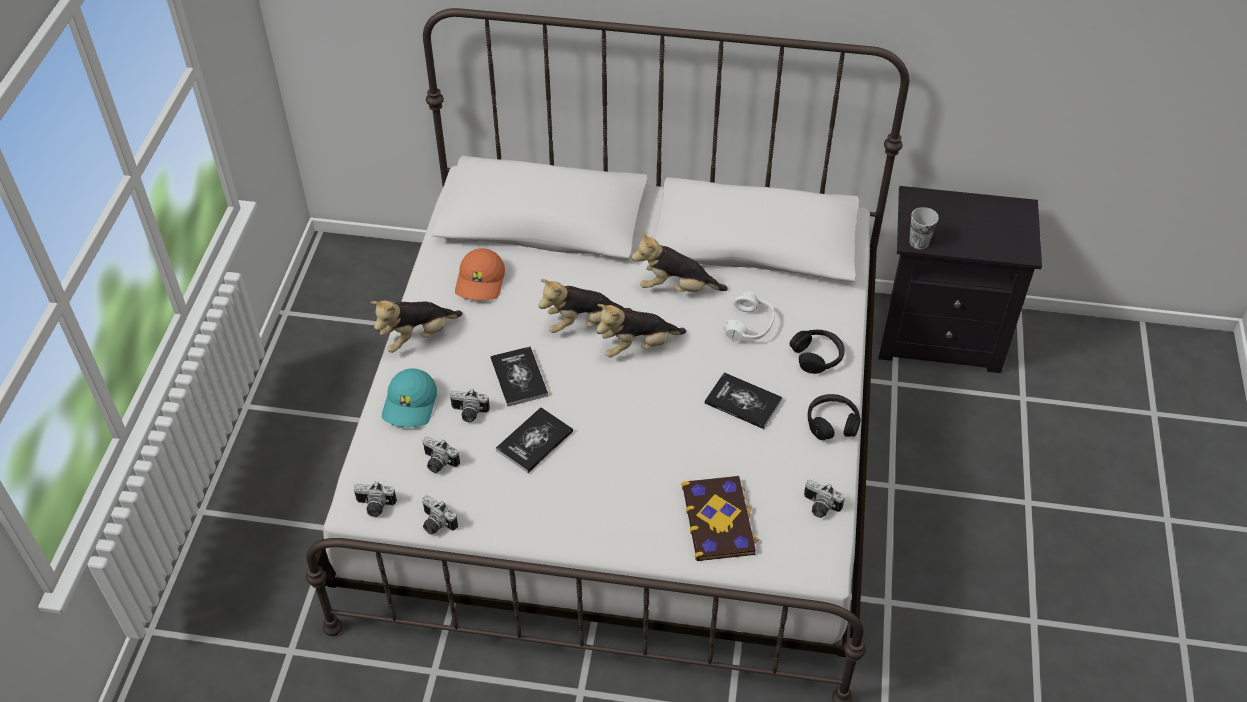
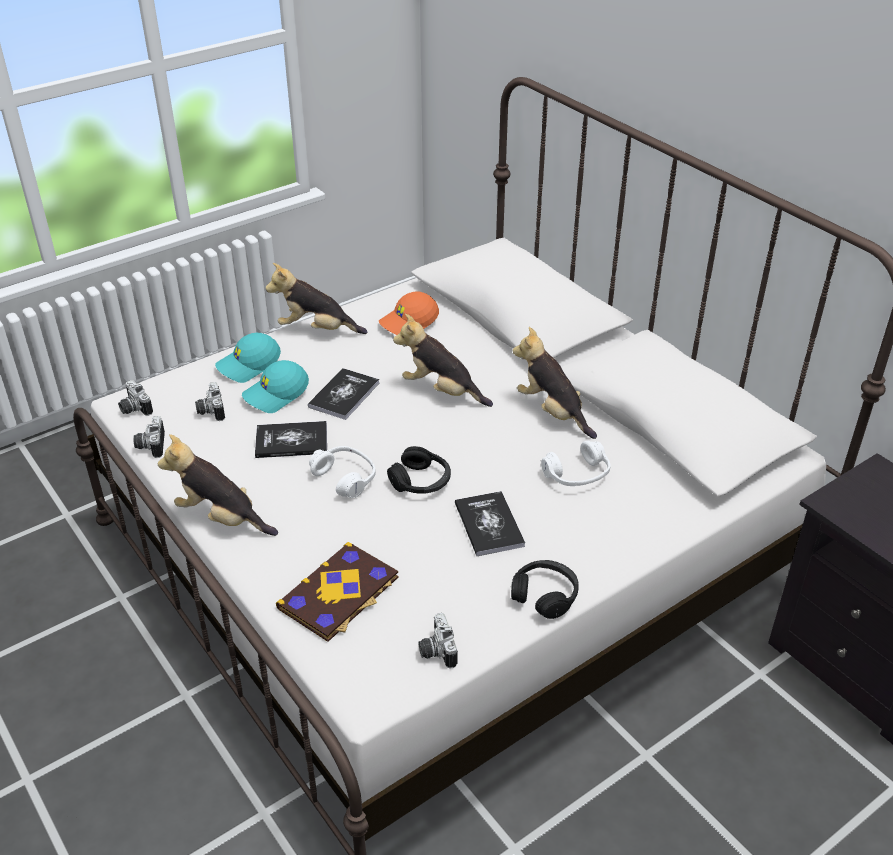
camera: 45 degrees right, 10 degrees down
(469, 413) = (276, 395): camera -> turquoise cap
(611, 439) = (345, 478): none -> white headphones
(638, 346) = (461, 431): plush toy -> plush toy (221, 518)
(817, 356) = (606, 536): black headphones -> black headphones (421, 481)
(918, 242) = (834, 507): cup -> none

